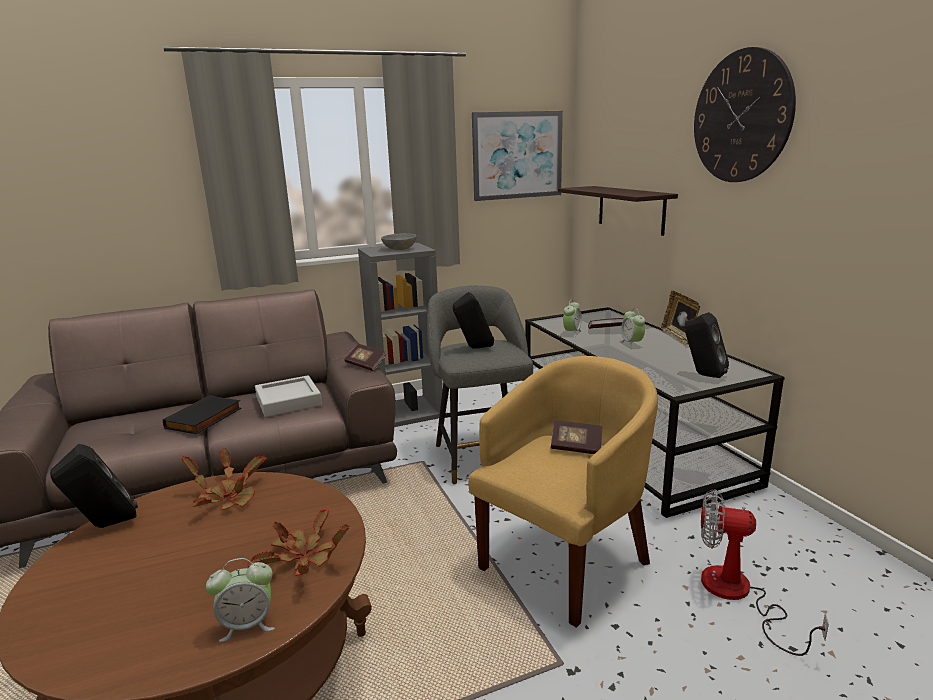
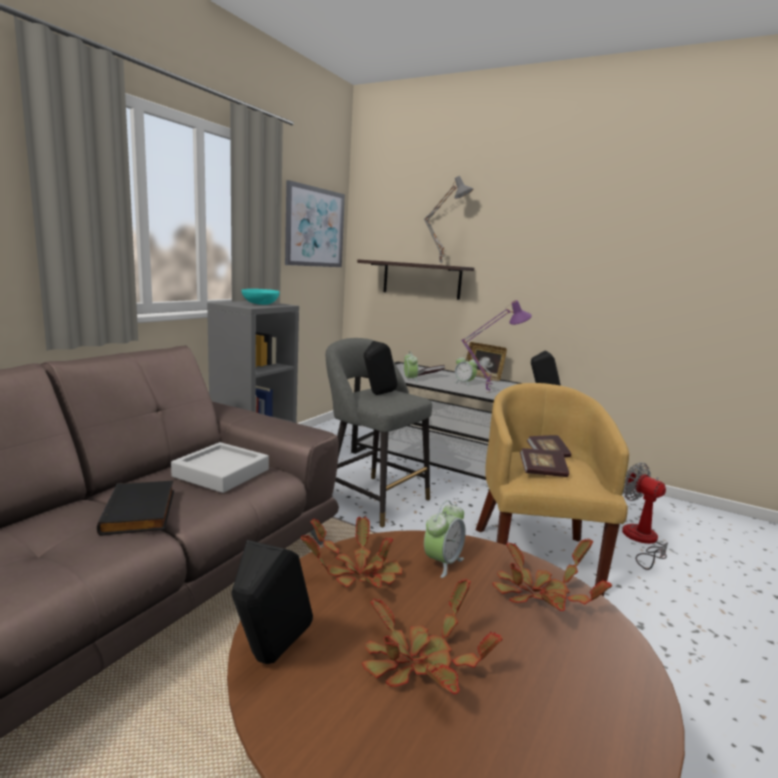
camera: 40 degrees left, 5 degrees down
(157, 562) = (417, 663): none -> potted plant
(247, 625) = (612, 667): alarm clock -> alarm clock (442, 563)
(365, 365) = (285, 422): book -> book (542, 472)
(399, 249) = (260, 304): grey bowl -> turquoise bowl
(638, 359) = (488, 392): none -> purple table lamp
(642, 191) = (442, 264): none -> grey table lamp
(738, 595) = (641, 541): fan -> fan turned 75 degrees clockwise
(741, 117) = (536, 213): wall clock -> none

